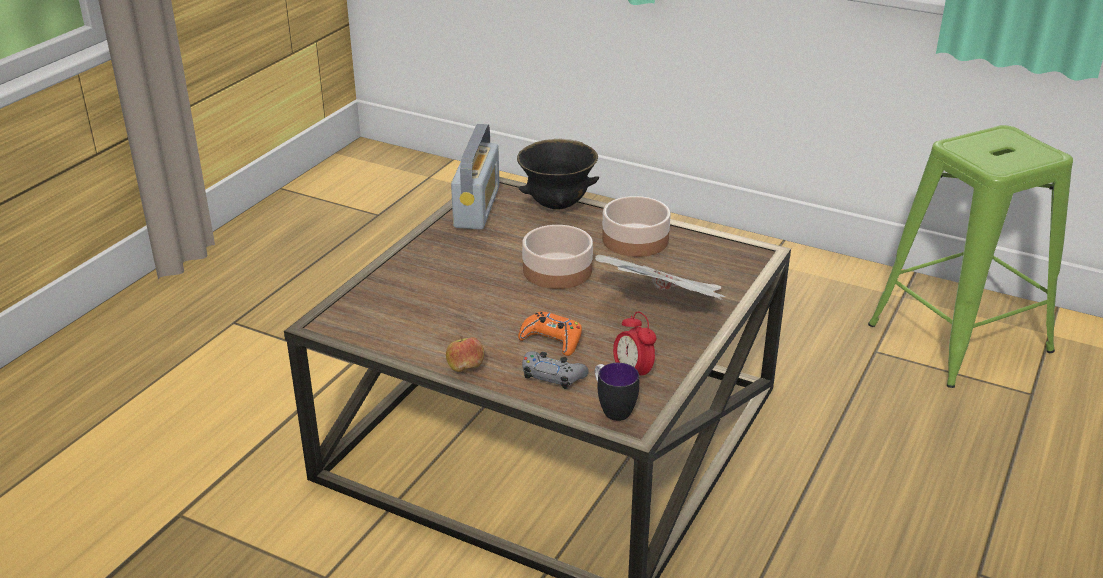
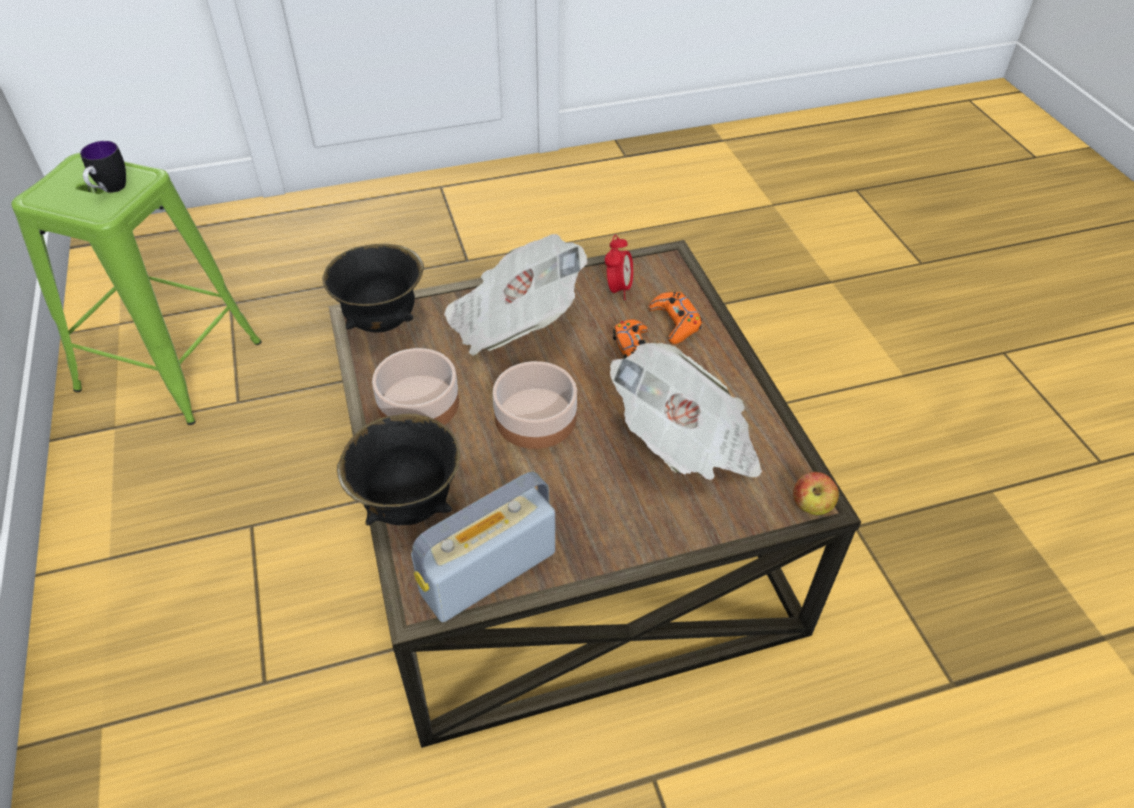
camera: 135 degrees left, 15 degrees up
(445, 309) = (685, 442): none -> newspaper
(465, 368) = (734, 368): apple -> apple (811, 506)
(553, 376) = (675, 322): grey game controller -> orange game controller
(612, 408) = (668, 274): mug -> mug (110, 190)
(738, 258) = (383, 323): none -> black bowl

